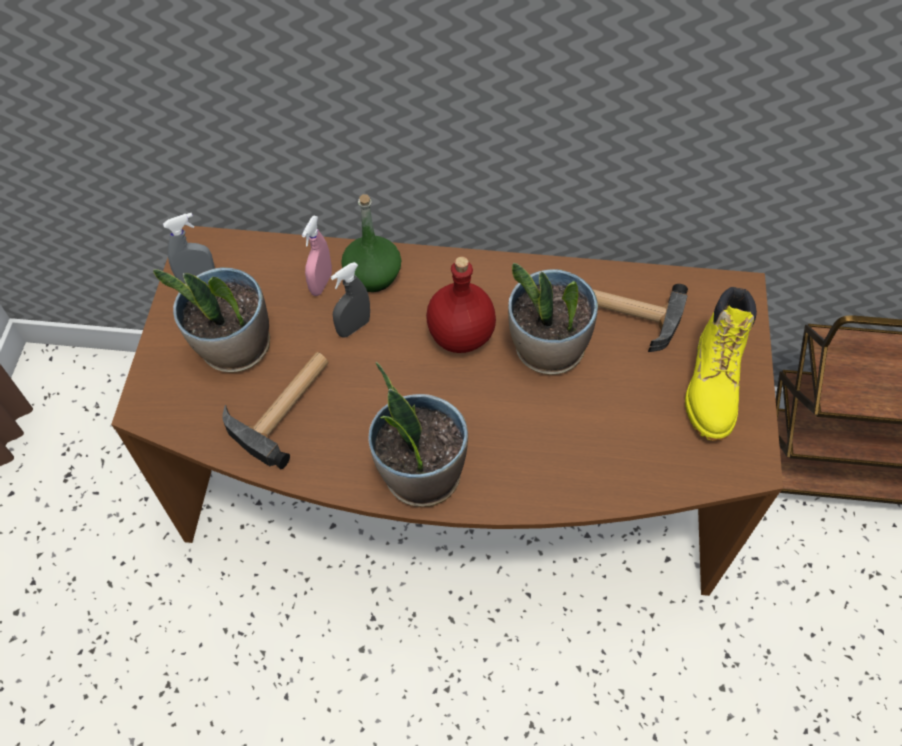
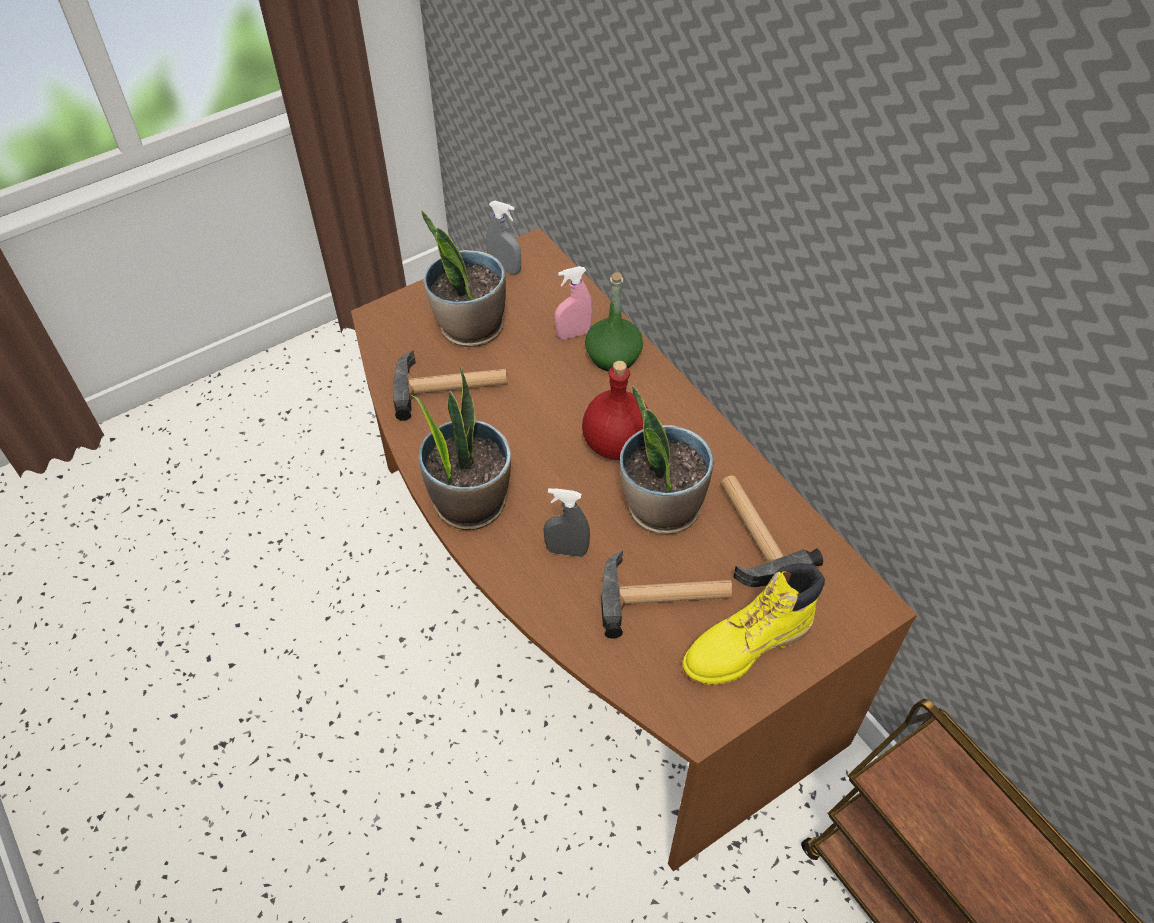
camera: 50 degrees right, 5 degrees down
(353, 327) = (555, 378): grey spray bottle -> grey spray bottle (566, 550)
(628, 406) = (665, 596): none -> hammer

